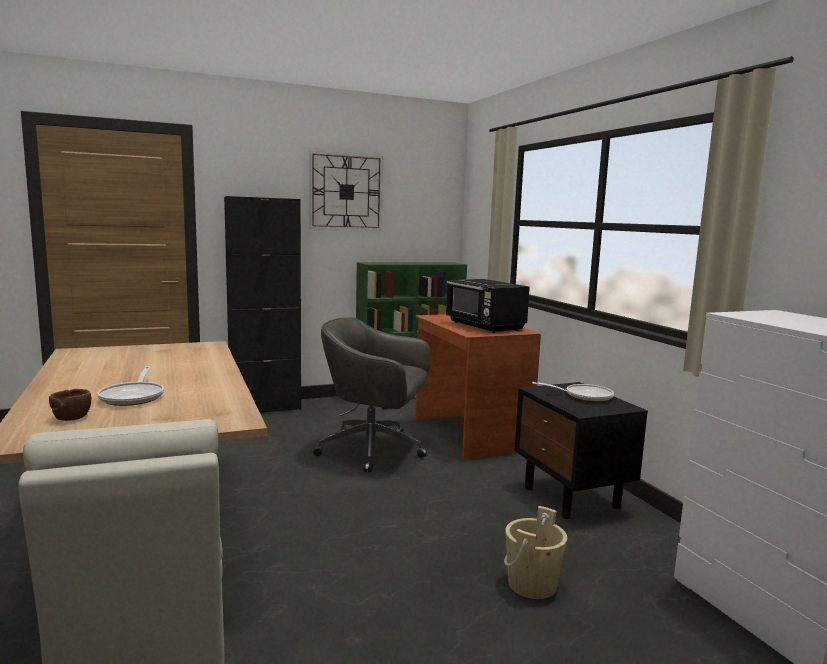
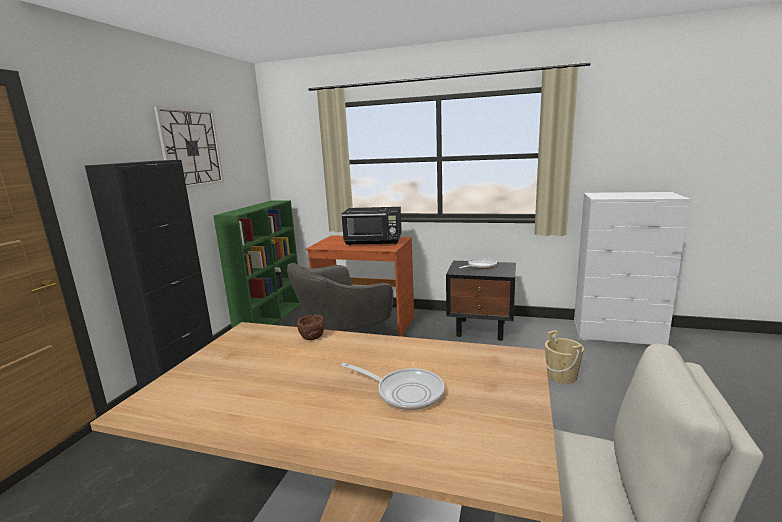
camera: 50 degrees left, 5 degrees up
(72, 417) = (453, 435): brown bowl -> brown bowl (312, 336)

